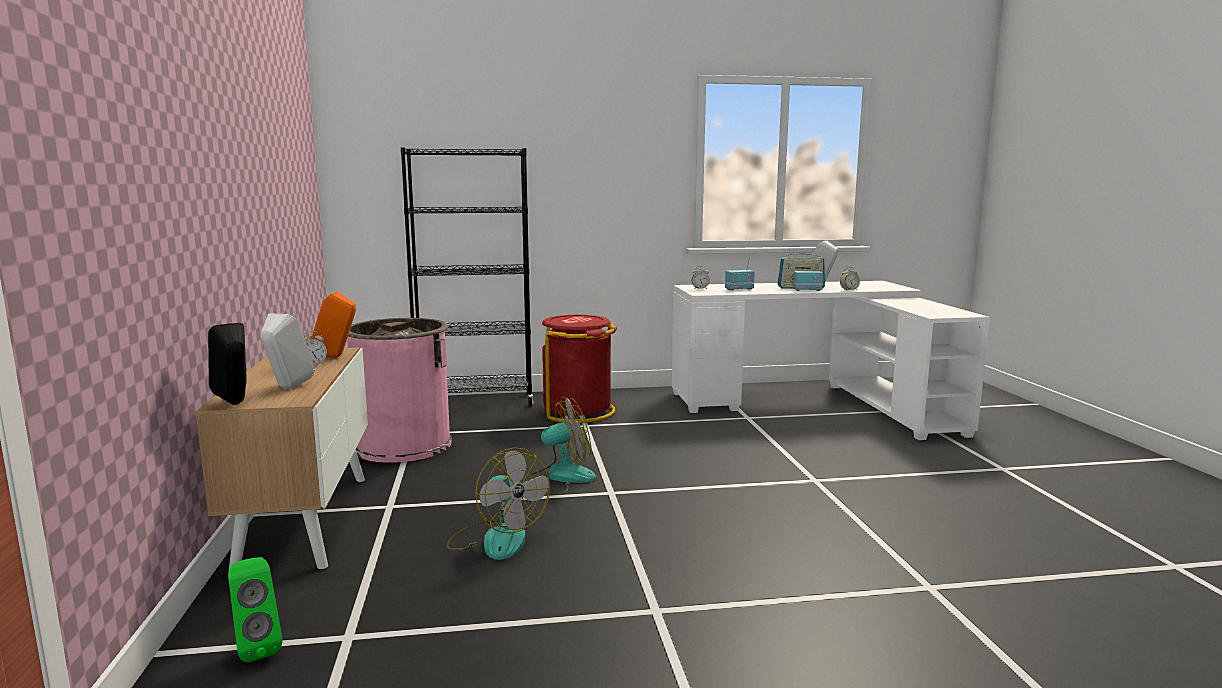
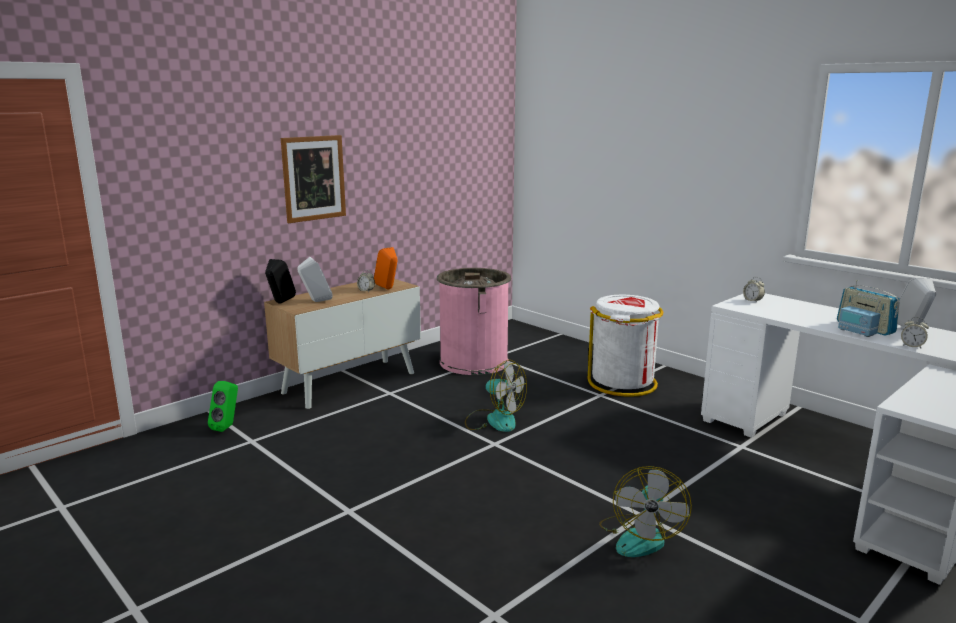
camera: 55 degrees right, 5 degrees up
(208, 187) = (313, 178): none -> picture
(475, 402) = (577, 349): black bookcase -> none
(496, 539) = (385, 434): fan -> fan (640, 536)
(578, 411) = (623, 383): red trash can -> white trash can
(739, 289) = (787, 311): radio -> none

